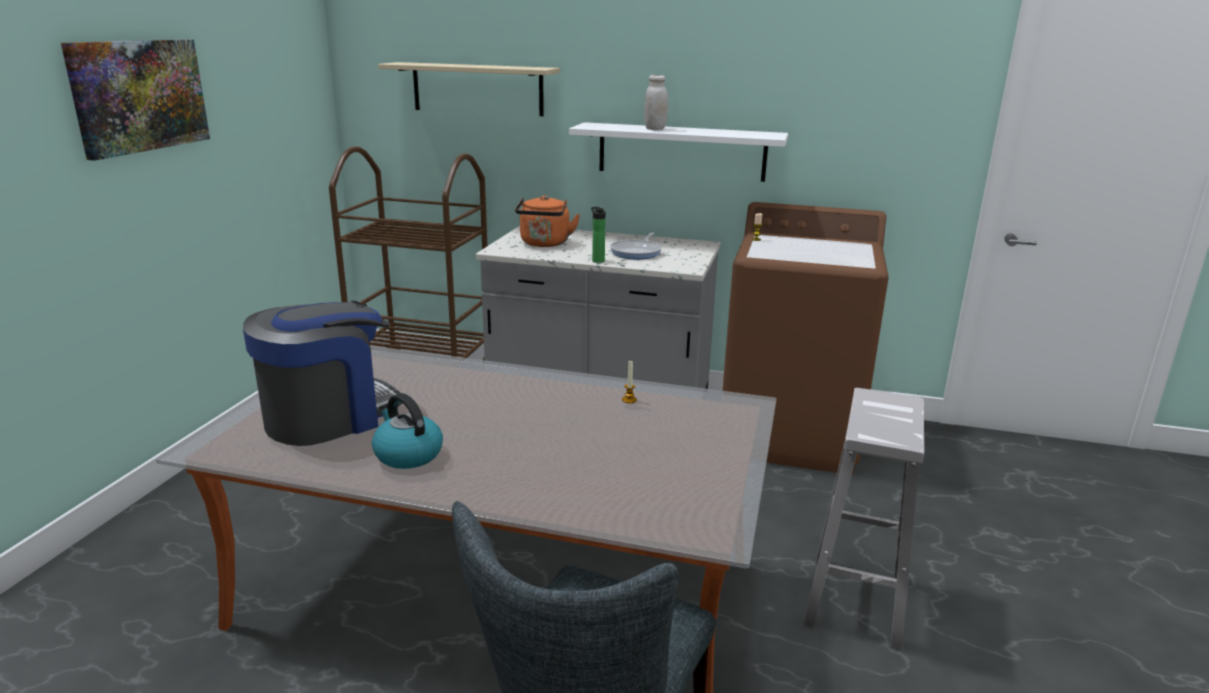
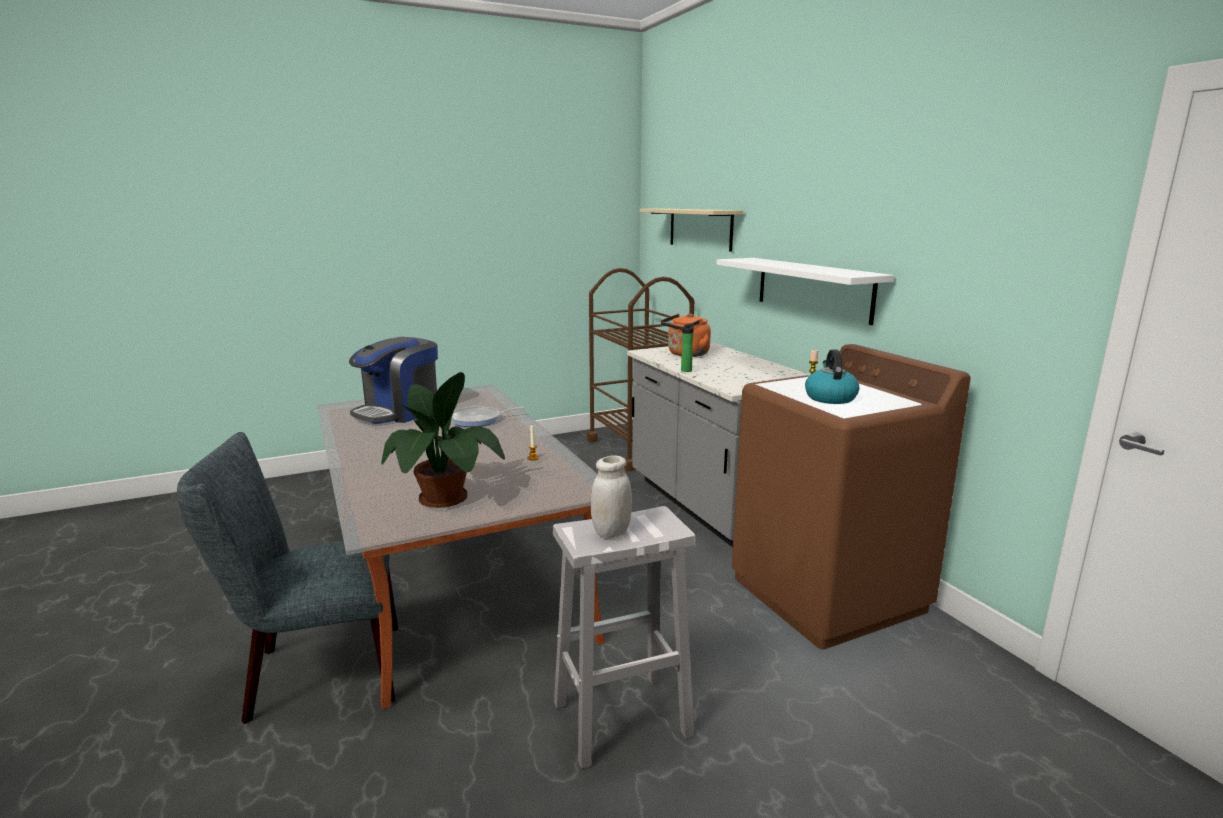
camera: 50 degrees right, 5 degrees down
(139, 95) = (459, 221): picture -> none
(329, 417) = (399, 412): coffee machine -> coffee machine turned 120 degrees clockwise
(407, 454) = (378, 437): kettle -> kettle (830, 398)
(637, 252) = (733, 372): frying pan -> frying pan (479, 420)
(655, 129) = (778, 264): white jar -> white jar (611, 532)
(678, 473) = (444, 499): none -> potted plant

